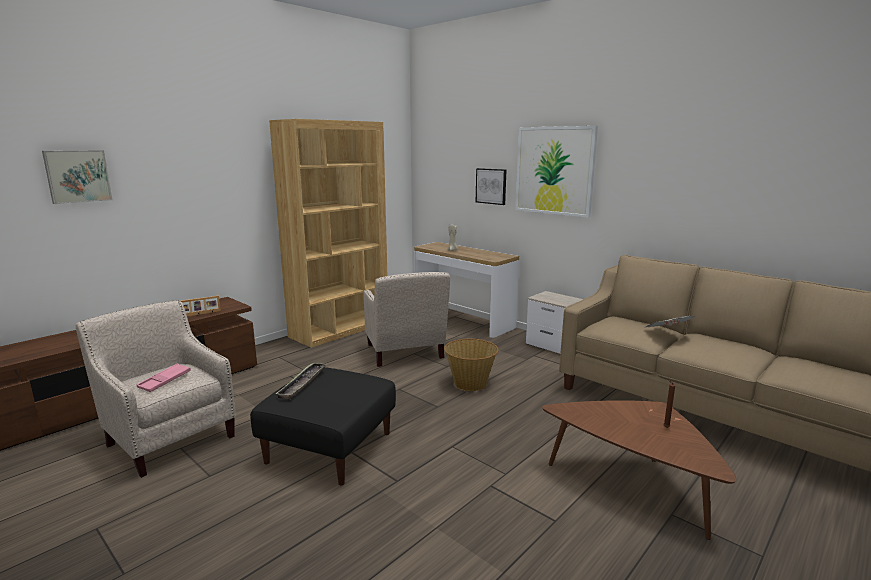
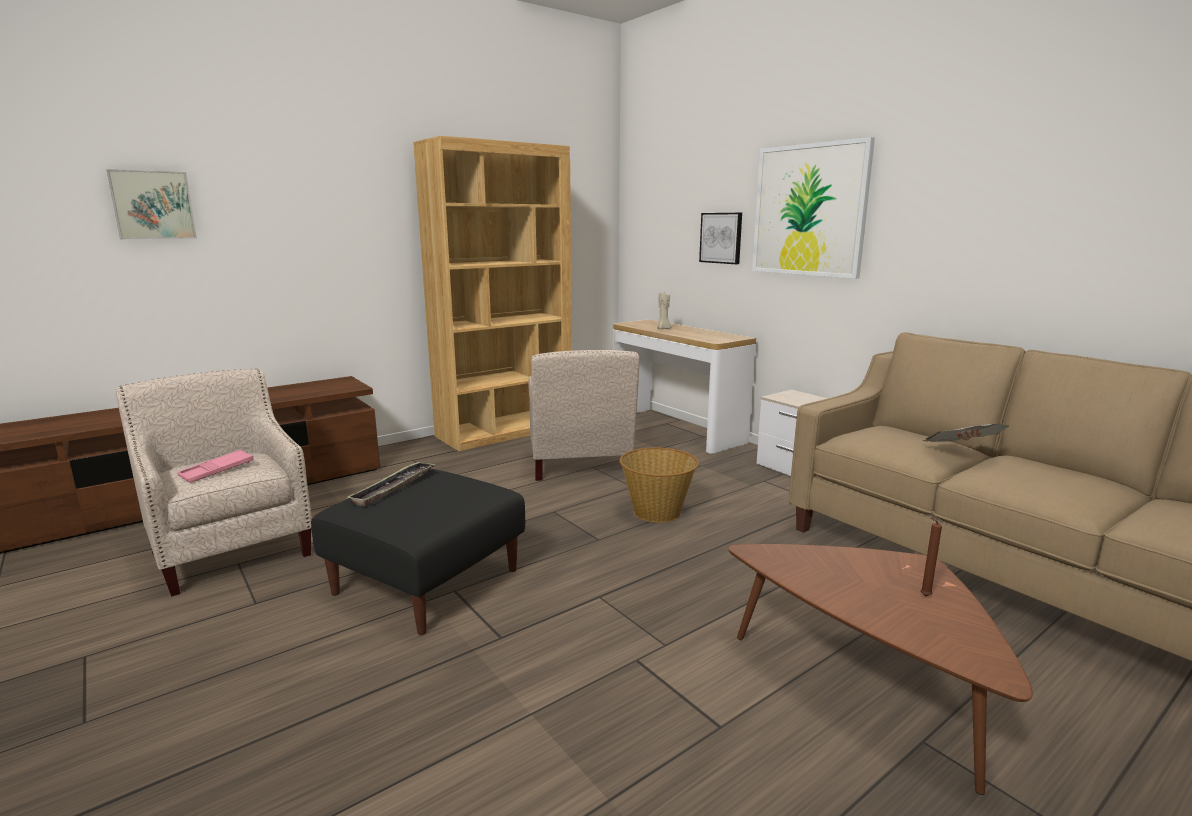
camera: 10 degrees right, 0 degrees up
(199, 314) = (302, 394): picture frame -> none

